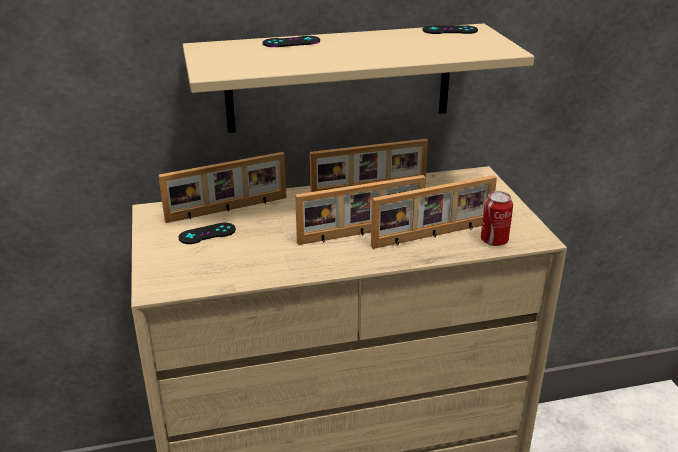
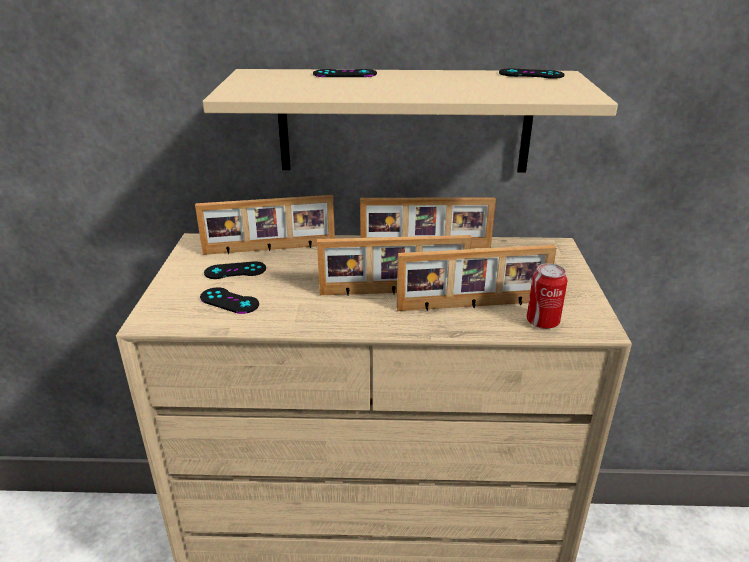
camera: 15 degrees right, 0 degrees up
(219, 261) = (229, 301): none -> black game controller

